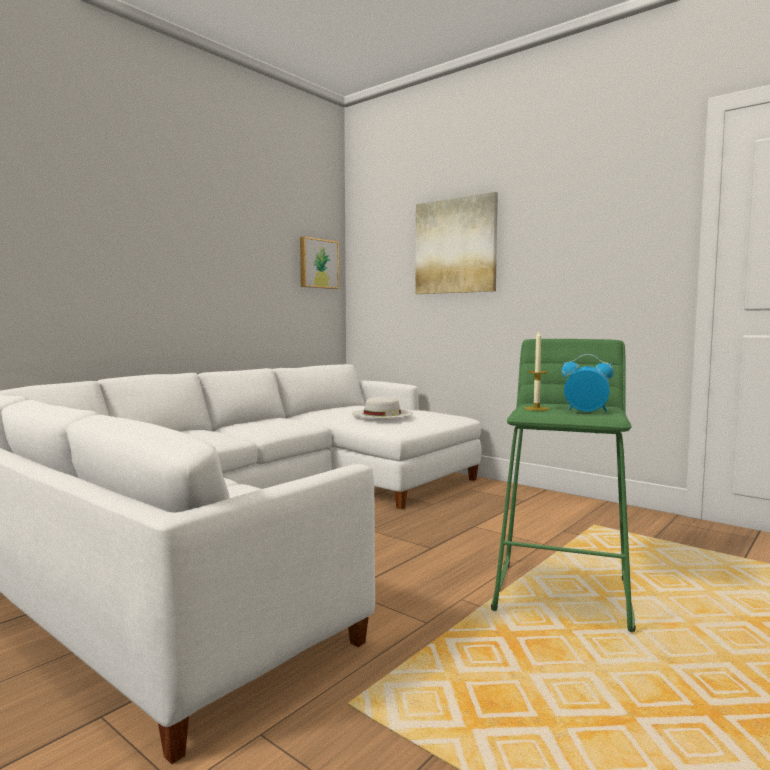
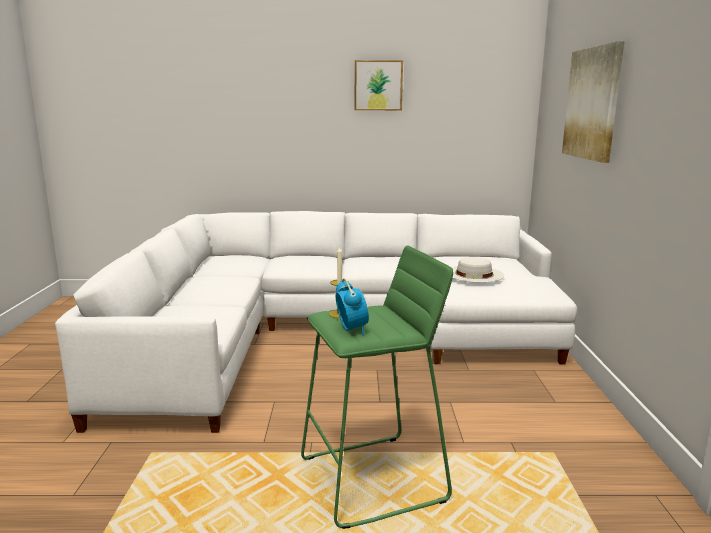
camera: 50 degrees right, 10 degrees up
(318, 263) = (497, 113): picture -> picture (378, 85)

